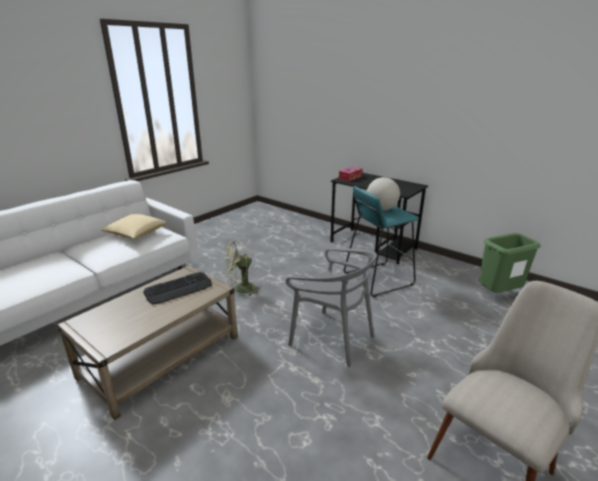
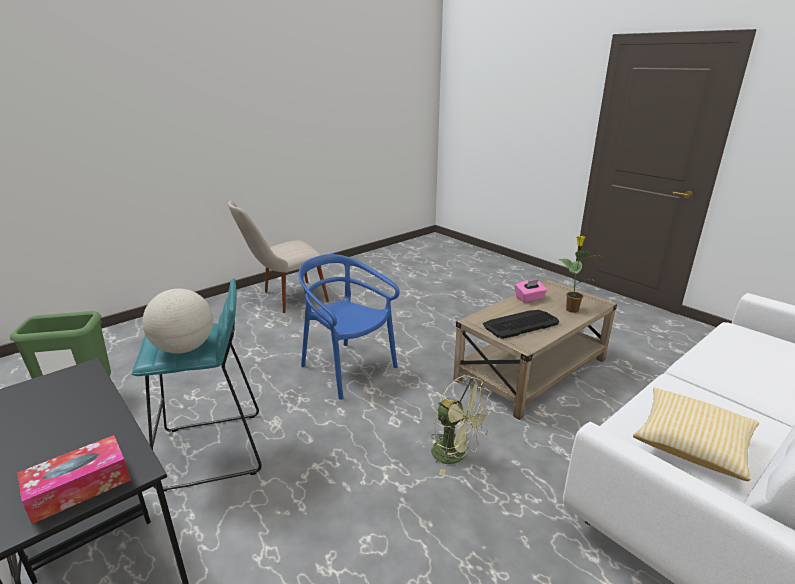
camera: 170 degrees left, 0 degrees up
(116, 310) = (571, 309): none -> potted plant
(149, 321) = (529, 298): none -> pink tissue box
(241, 290) = (455, 455): green fan -> green fan turned 60 degrees clockwise
(332, 338) = (347, 369): grey chair -> blue chair

